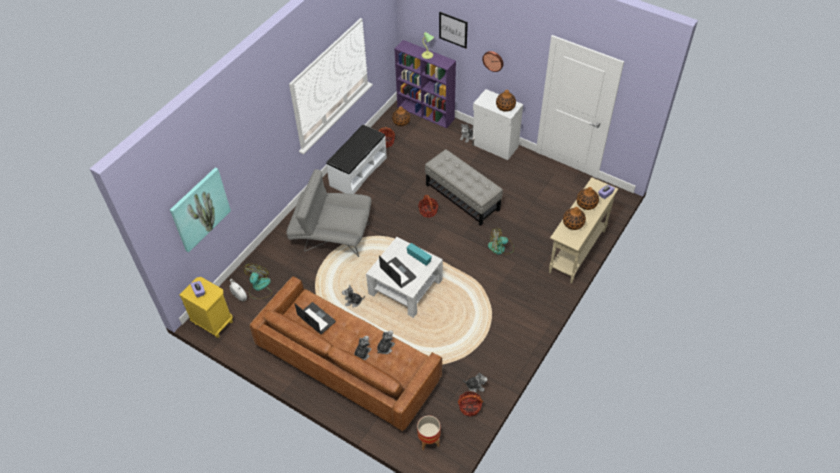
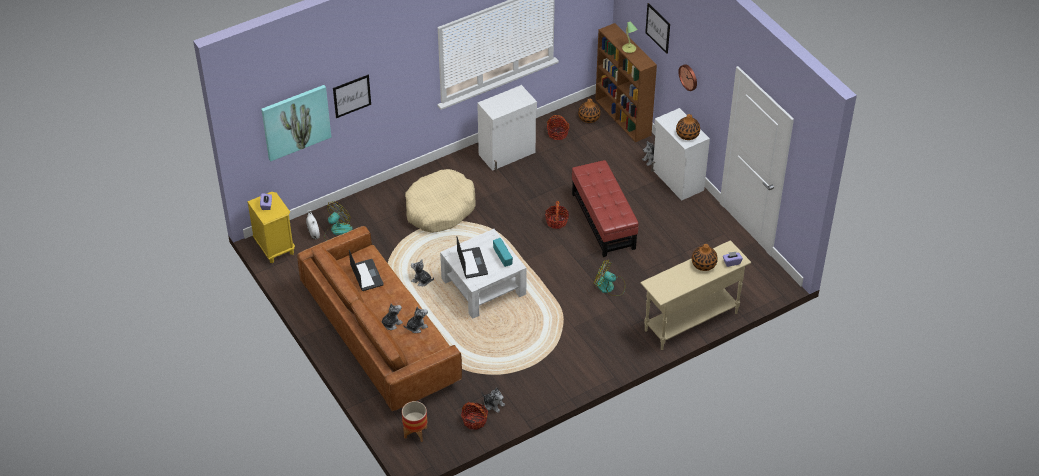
camera: 25 degrees right, 5 degrees down
(238, 168) = (352, 96): none -> picture
(331, 235) = (439, 209): grey armchair -> beige dog bed
(358, 171) = (507, 154): white bench -> white cabinet
(426, 113) = (623, 118): purple bookcase -> brown bookcase
(462, 197) = (603, 221): grey ottoman -> red ottoman
(573, 224) = (674, 278): vase -> none

